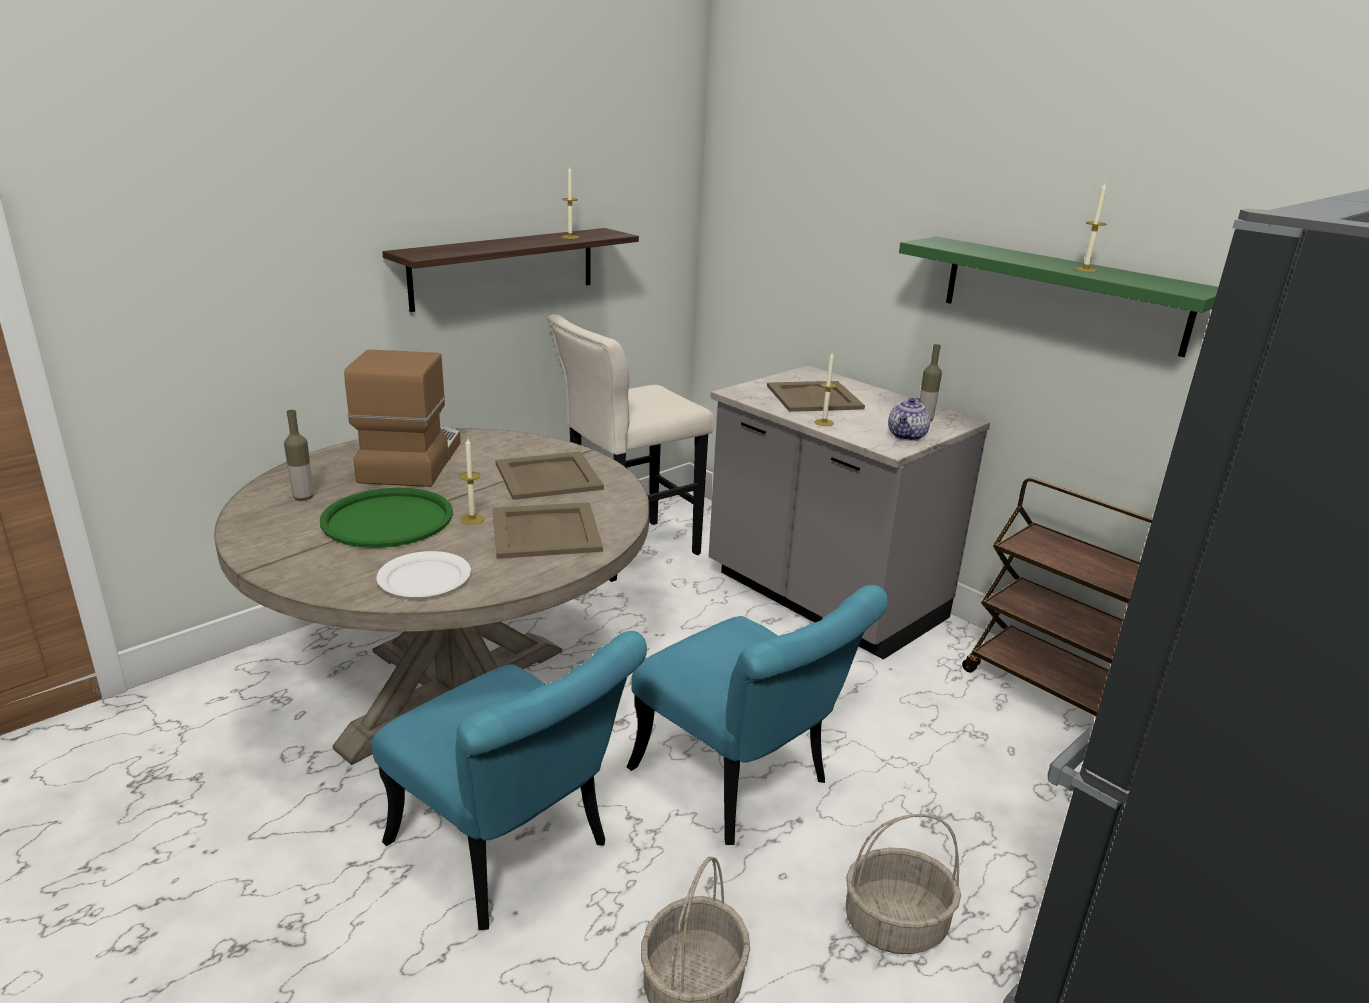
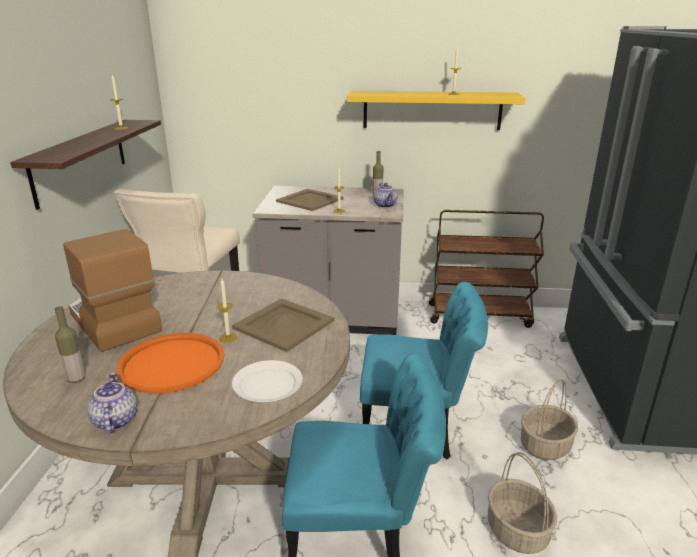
camera: 40 degrees left, 0 degrees up
(269, 544) = (114, 420): none -> teapot
(387, 519) = (171, 363): green tray -> orange tray
(549, 476) = (226, 294): beige tray -> none
(1062, 294) = (432, 110): green shelf -> yellow shelf

